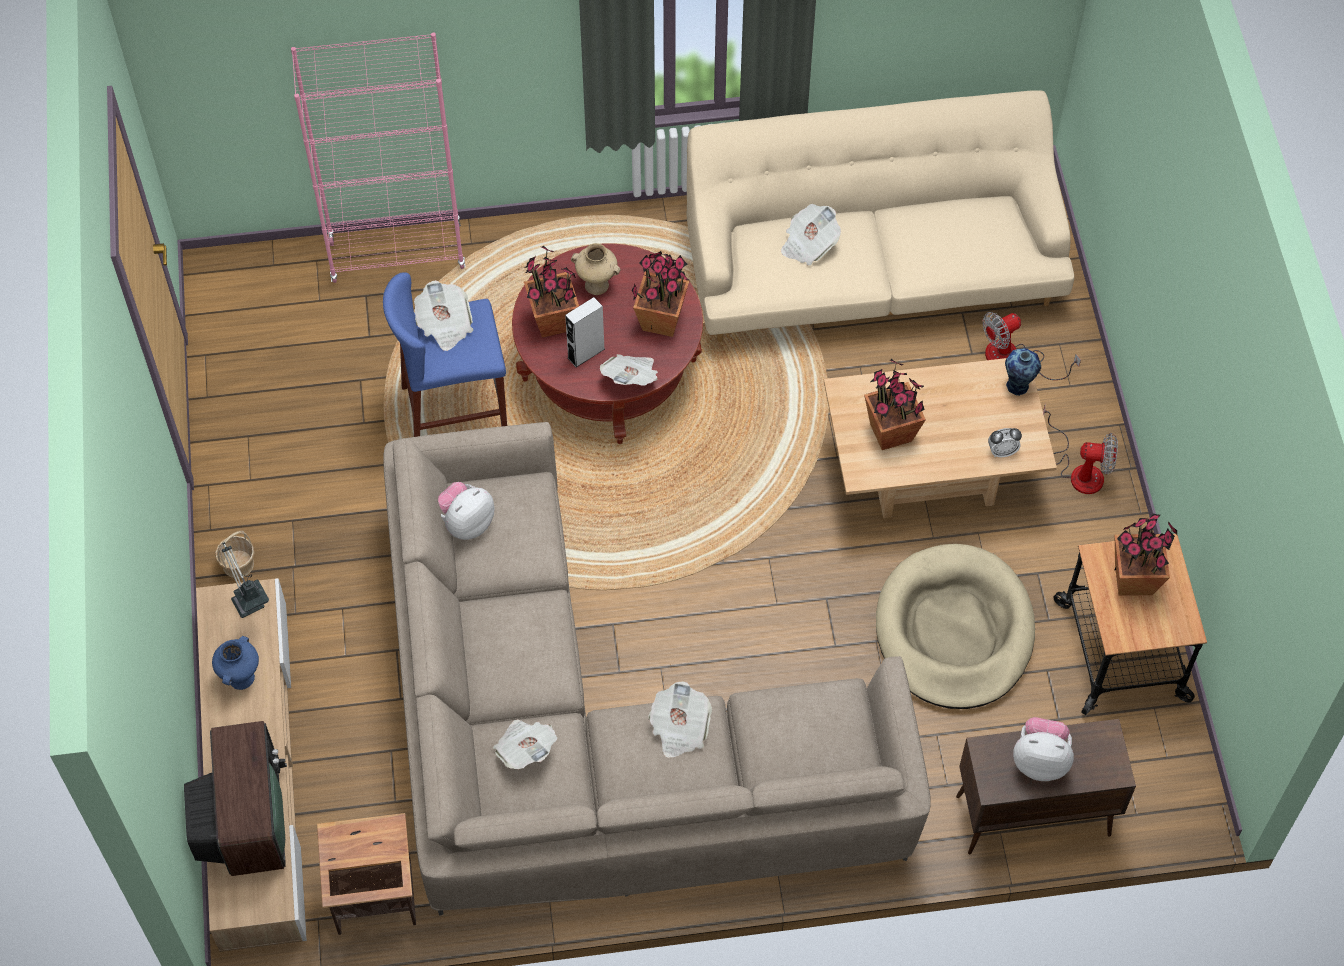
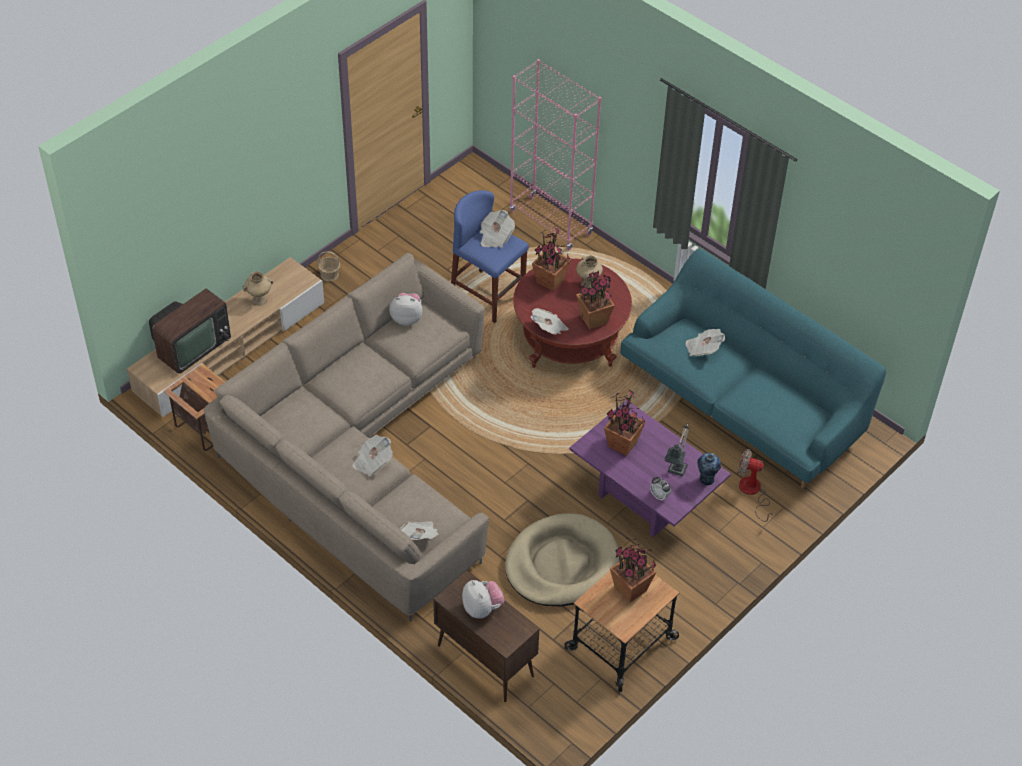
camera: 50 degrees right, 10 degrees down
(241, 677) = (260, 300): blue vase -> beige vase
(251, 609) = (297, 281): table lamp -> table lamp (676, 472)
(525, 749) = (308, 412): newspaper -> newspaper (420, 536)
(586, 353) = (545, 304): grey speaker -> none
(872, 268) = (743, 402): beige sofa -> turquoise sofa
(930, 473) = (645, 498): beige coffee table -> purple coffee table
(1079, 470) = (713, 561): fan -> none

